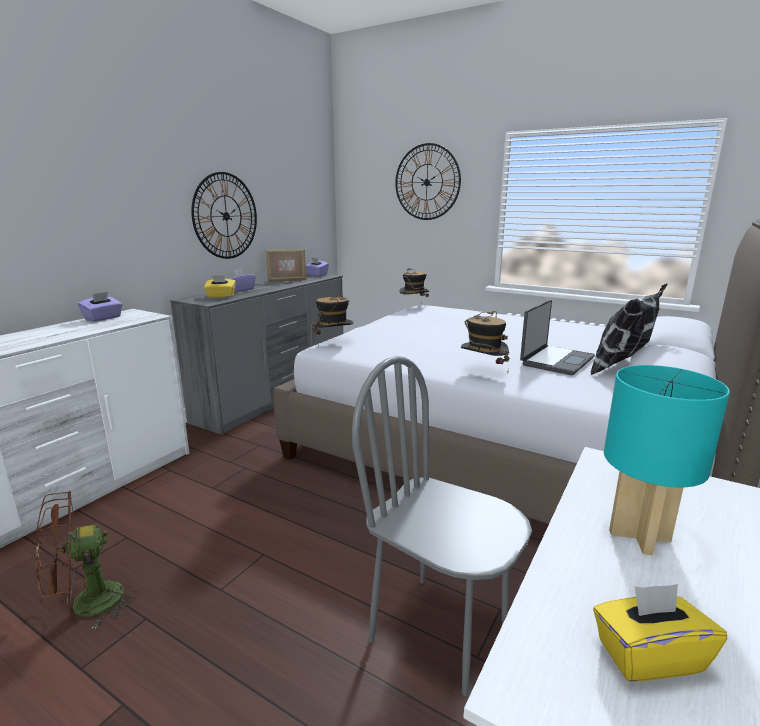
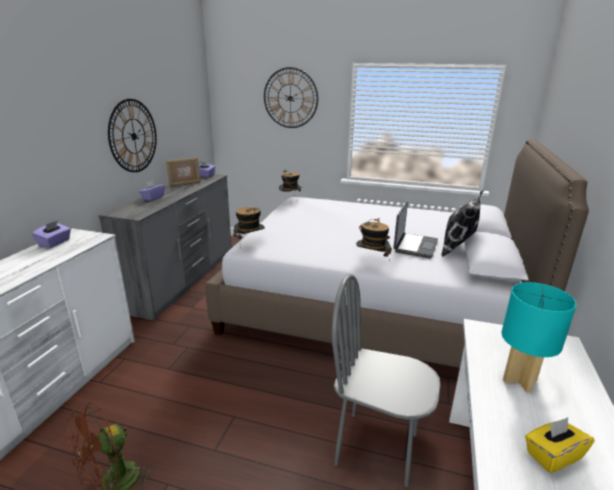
camera: 15 degrees left, 5 degrees up
(221, 296) = (141, 208): yellow tissue box -> none

